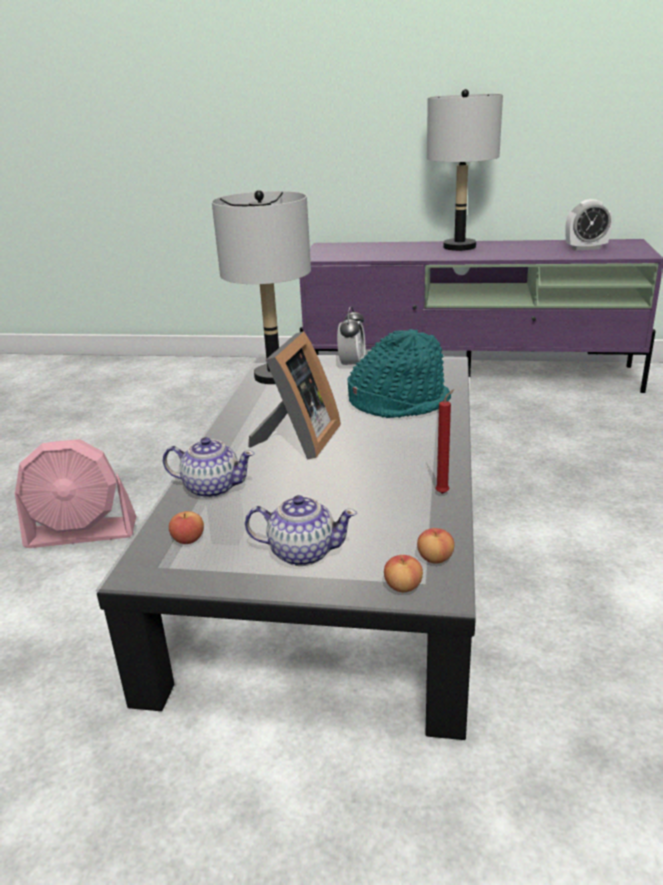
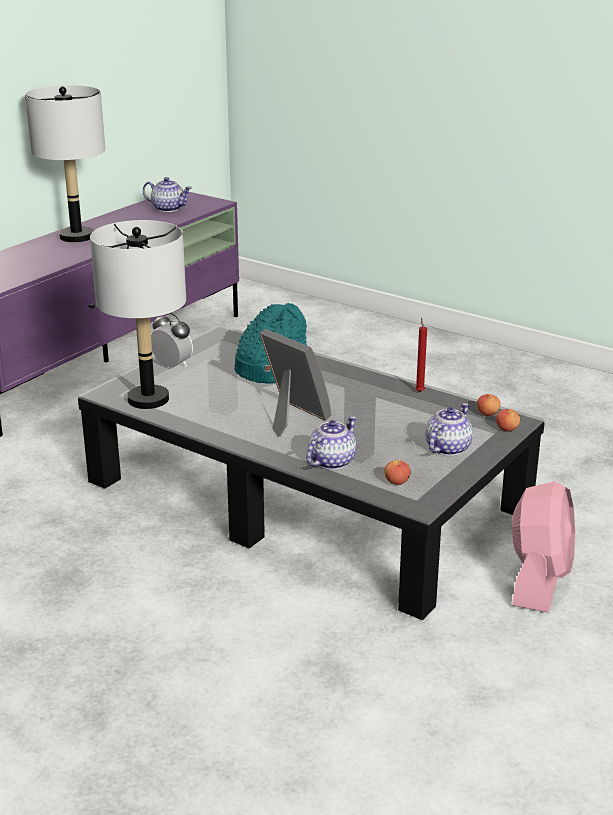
camera: 65 degrees left, 0 degrees up
(82, 533) = (153, 615): pink fan -> pink fan (539, 579)
(586, 248) = (168, 208): alarm clock -> teapot

